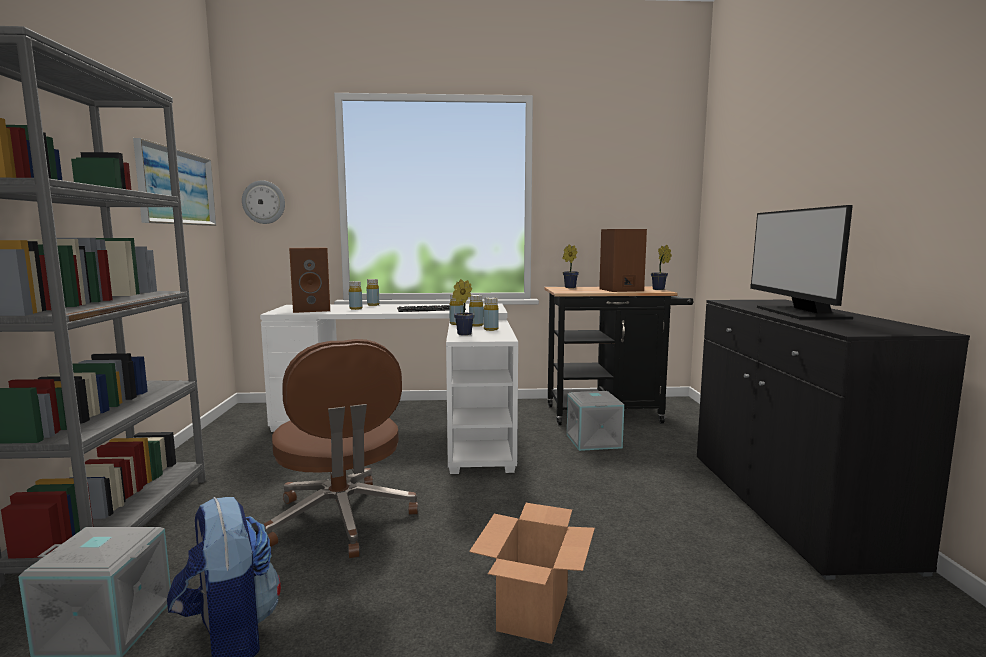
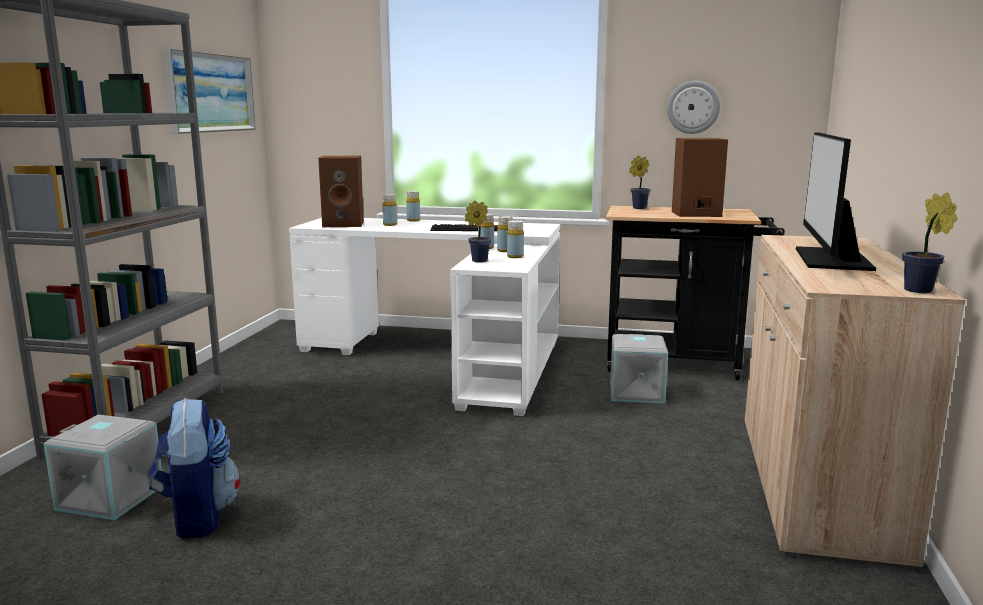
camera: 15 degrees right, 5 degrees up
(264, 202) = (306, 102): wall clock -> wall clock (693, 107)
(341, 520) = (328, 441): brown office chair -> none
(533, 612) = (459, 539): cardboard box -> none
(659, 289) = (747, 215): potted plant -> potted plant (921, 291)
(790, 506) = (815, 485): black cabinet -> beige cabinet

